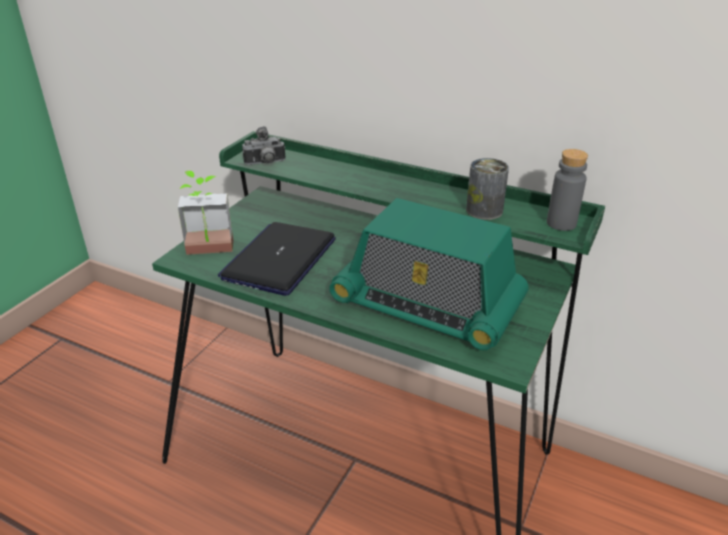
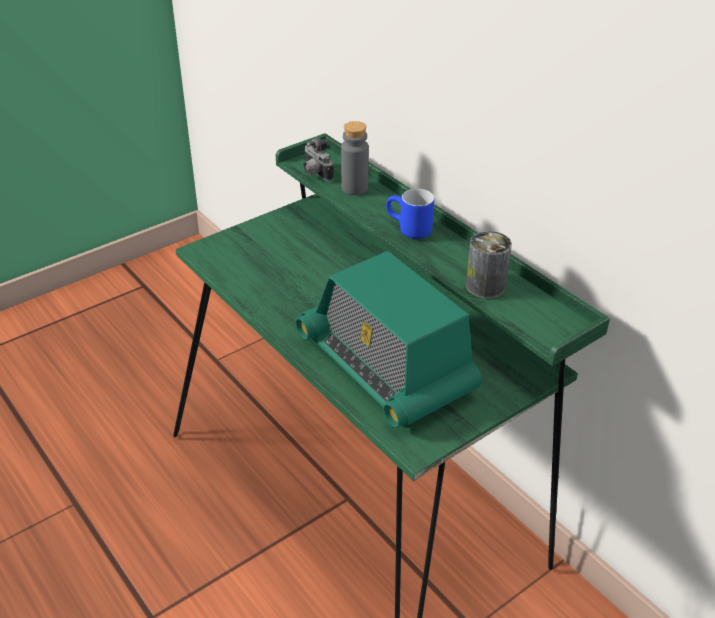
camera: 25 degrees right, 5 degrees up
(209, 252) = (229, 251): potted plant -> none
(265, 163) = (315, 174): camera -> camera turned 45 degrees clockwise
(279, 259) = (285, 277): laptop -> none
(383, 186) = (407, 230): none -> blue mug
(561, 223) = (553, 323): grey bottle -> grey bottle (354, 188)

